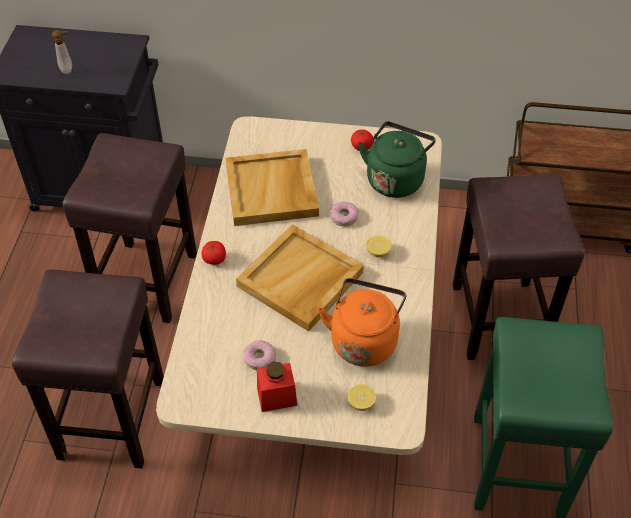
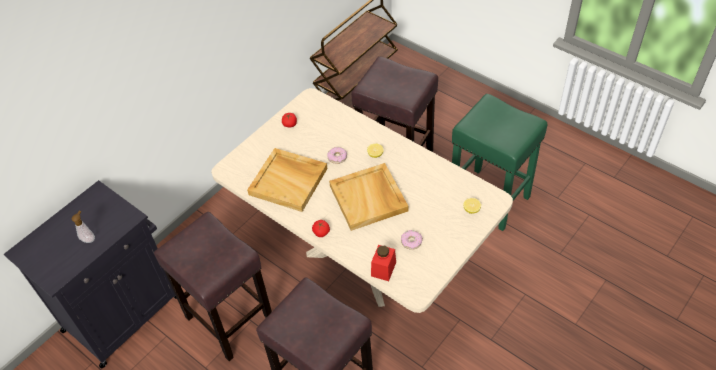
camera: 55 degrees left, 0 degrees up
(277, 396) = (443, 245): red jar -> red jar (383, 269)
(364, 339) = (431, 189): orange kettle -> none
(395, 178) = (327, 121): green kettle -> none

